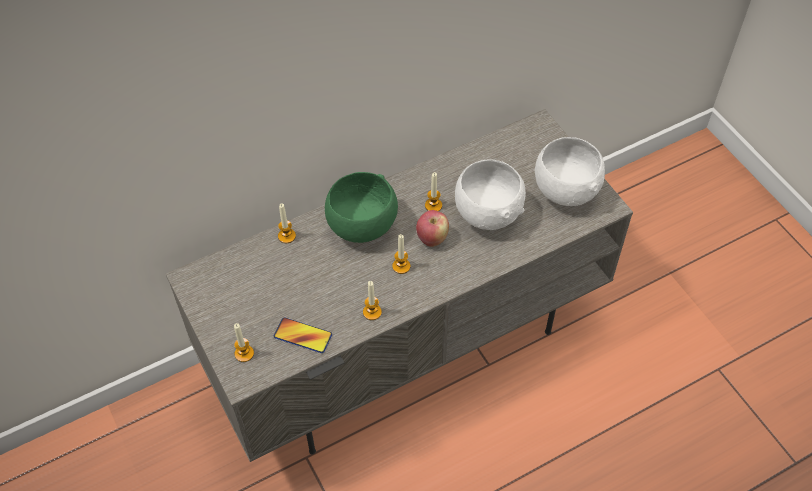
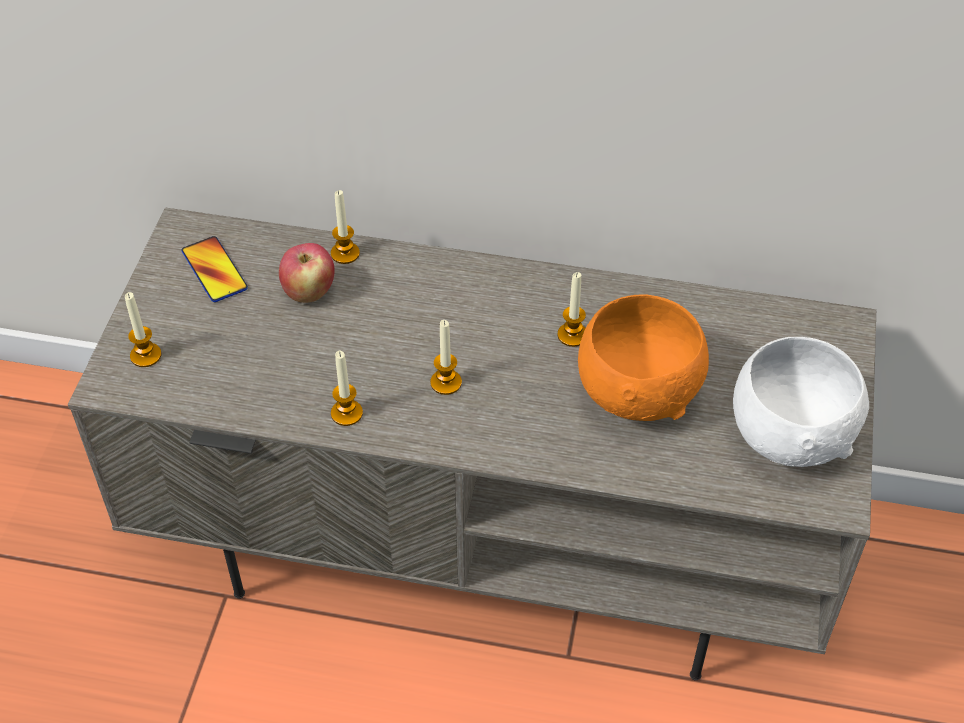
camera: 40 degrees right, 5 degrees down
(303, 336) = (233, 383): phone -> phone (214, 270)
(361, 227) = (448, 301): green bowl -> none
(432, 238) = (525, 375): apple -> apple (309, 292)
(487, 212) = (639, 392): white bowl -> orange bowl

